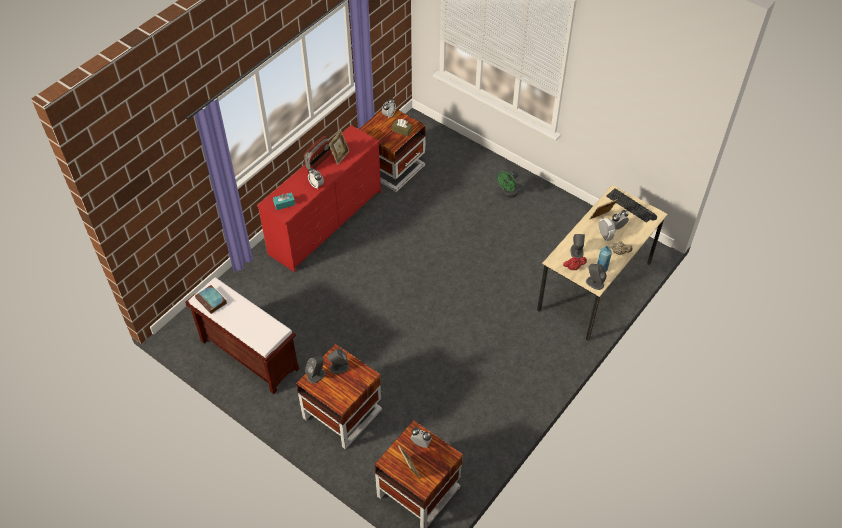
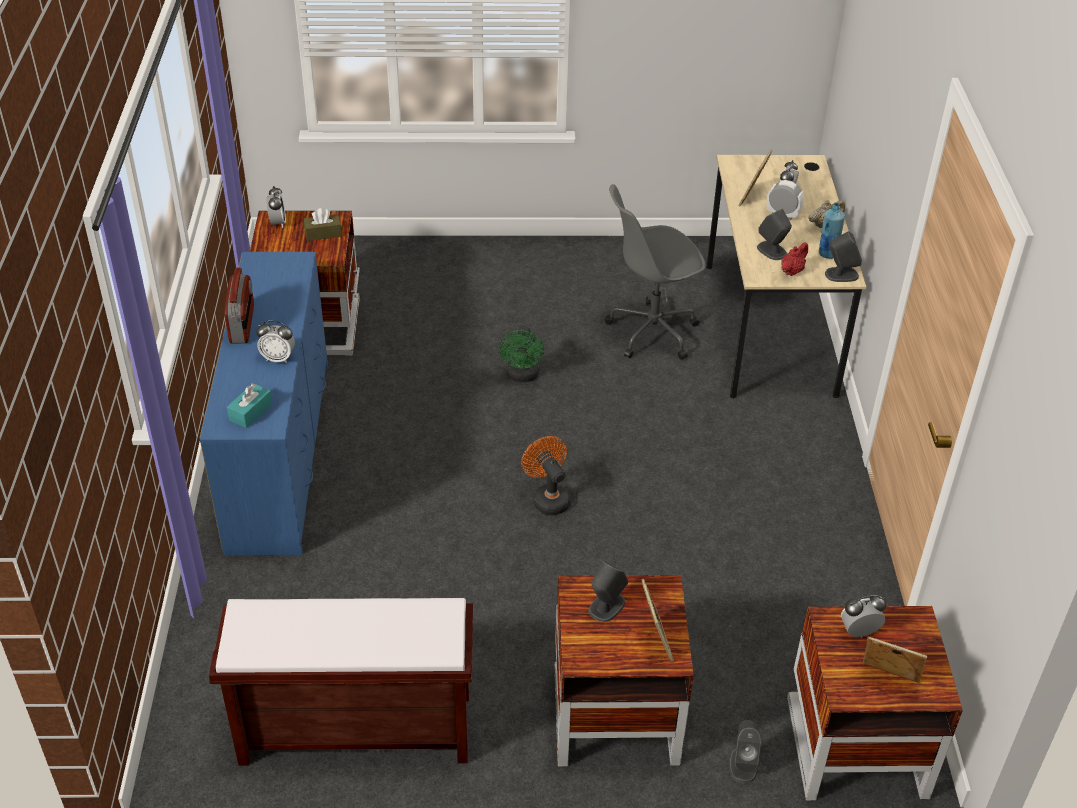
camera: 40 degrees left, 10 degrees down
(212, 301) = (266, 639): book -> none
(316, 375) = (583, 641): grey speaker -> grey speaker (743, 764)
(326, 223) = (281, 455): red dresser -> blue dresser
(340, 156) = (273, 301): picture frame -> picture frame (655, 640)
(409, 307) = (548, 498): none -> orange fan
(508, 193) = (524, 276): green fan -> green fan (522, 376)
(535, 256) = (650, 333): none -> grey office chair
(630, 205) = (769, 166): keyboard -> none

